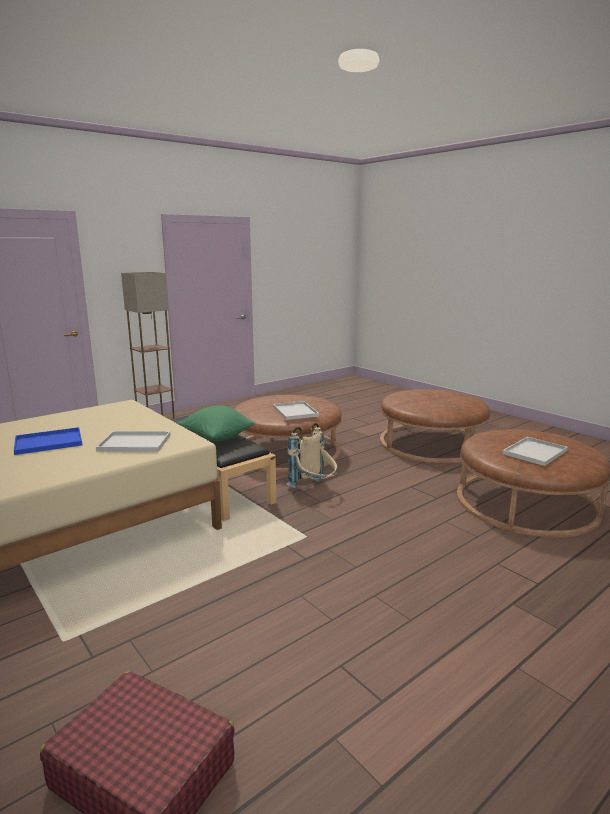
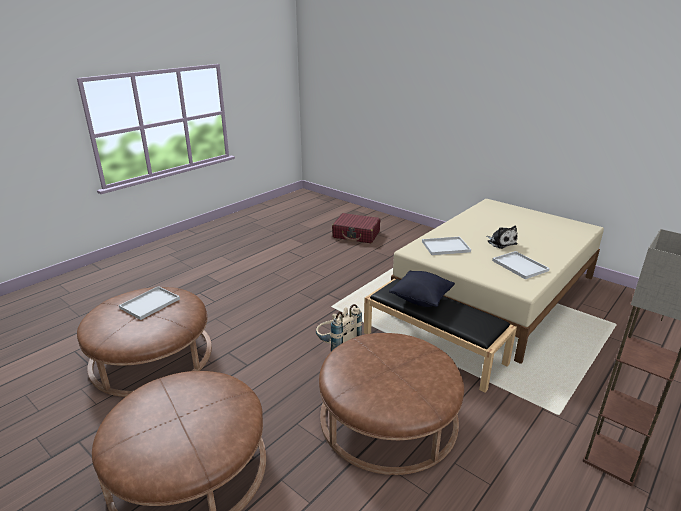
camera: 170 degrees right, 10 degrees up
(47, 442) = (501, 242): blue tray -> plush toy
(216, 438) = (421, 299): green pillow -> black pillow
(294, 411) = (373, 352): white tray -> white tray (521, 266)

